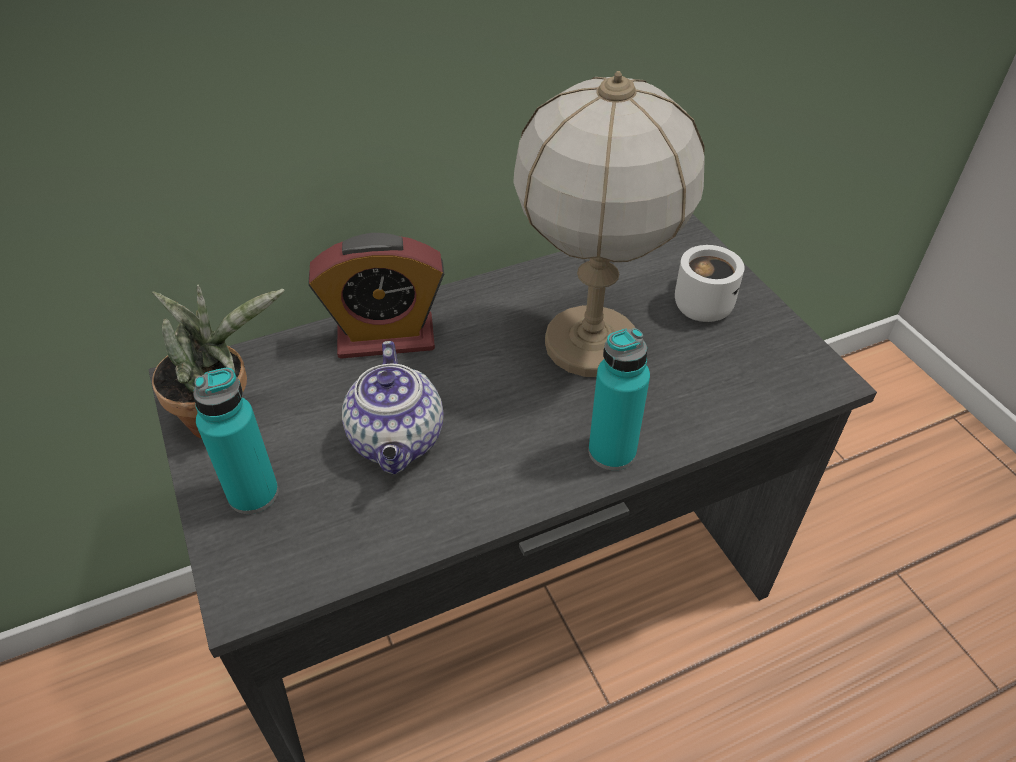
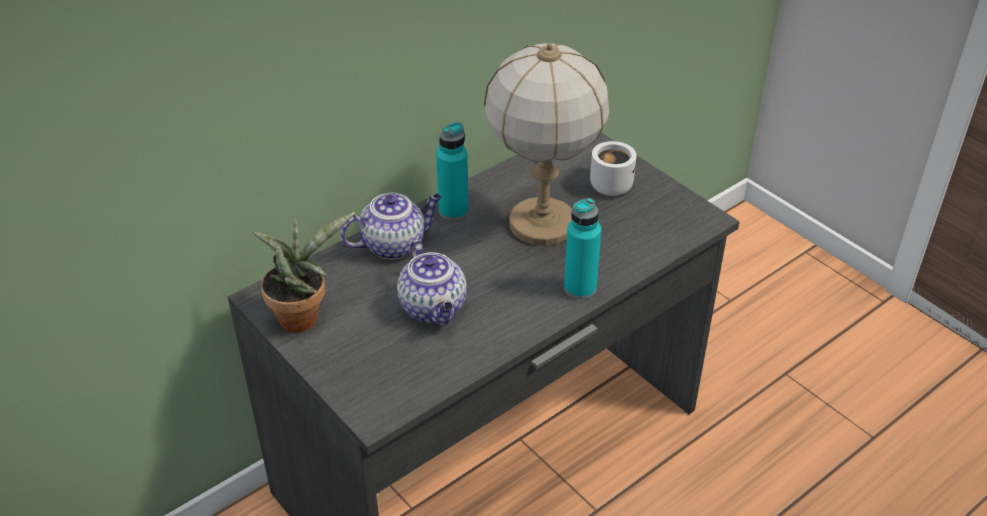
camera: 15 degrees left, 5 degrees down
(253, 494) = (350, 358): turquoise bottle -> turquoise bottle (453, 211)
(386, 337) = (394, 244): alarm clock -> teapot

